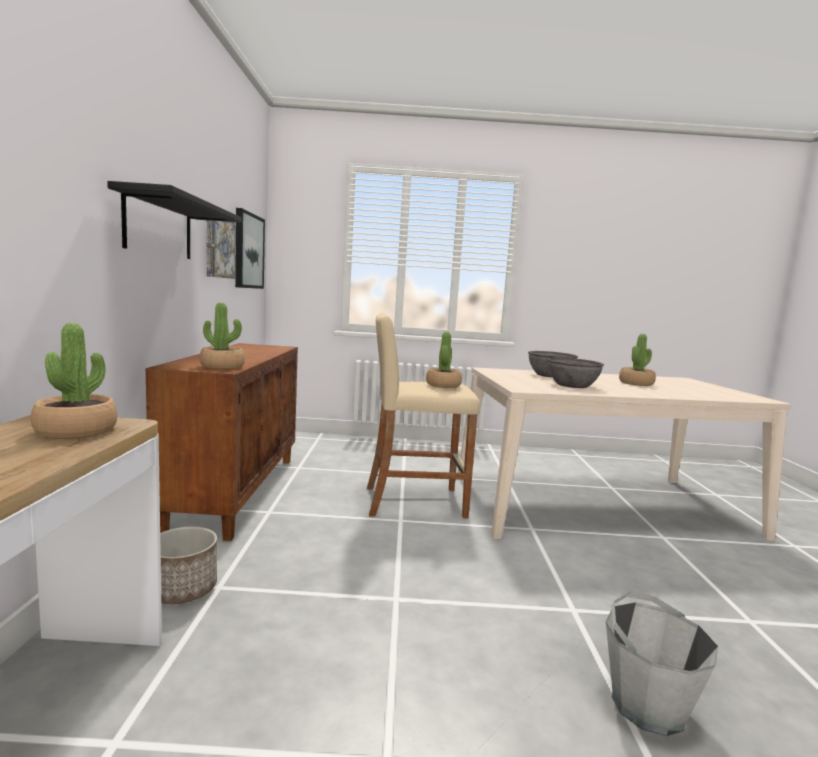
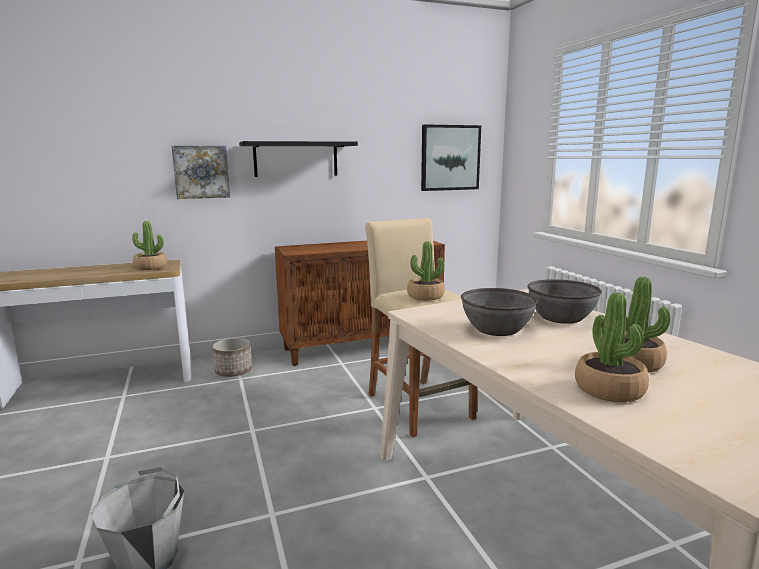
camera: 70 degrees right, 5 degrees up
(218, 247) = (386, 161): picture -> picture (201, 172)
(222, 366) = (304, 251): potted plant -> potted plant (609, 389)

